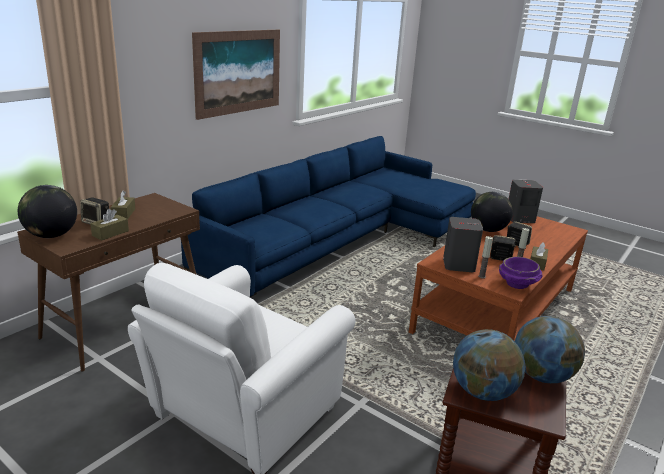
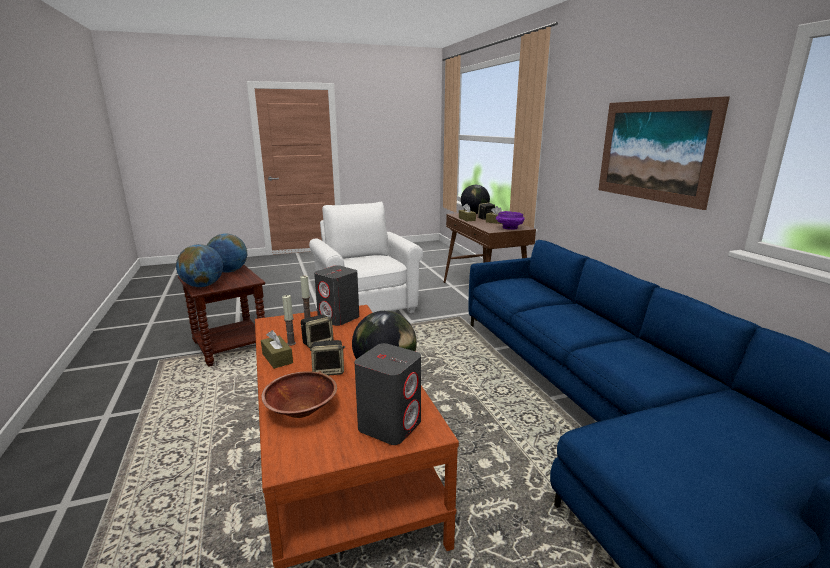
camera: 125 degrees right, 5 degrees down
(517, 284) = (271, 328): purple bowl -> purple bowl (509, 228)
(550, 238) = (301, 409): none -> brown bowl

